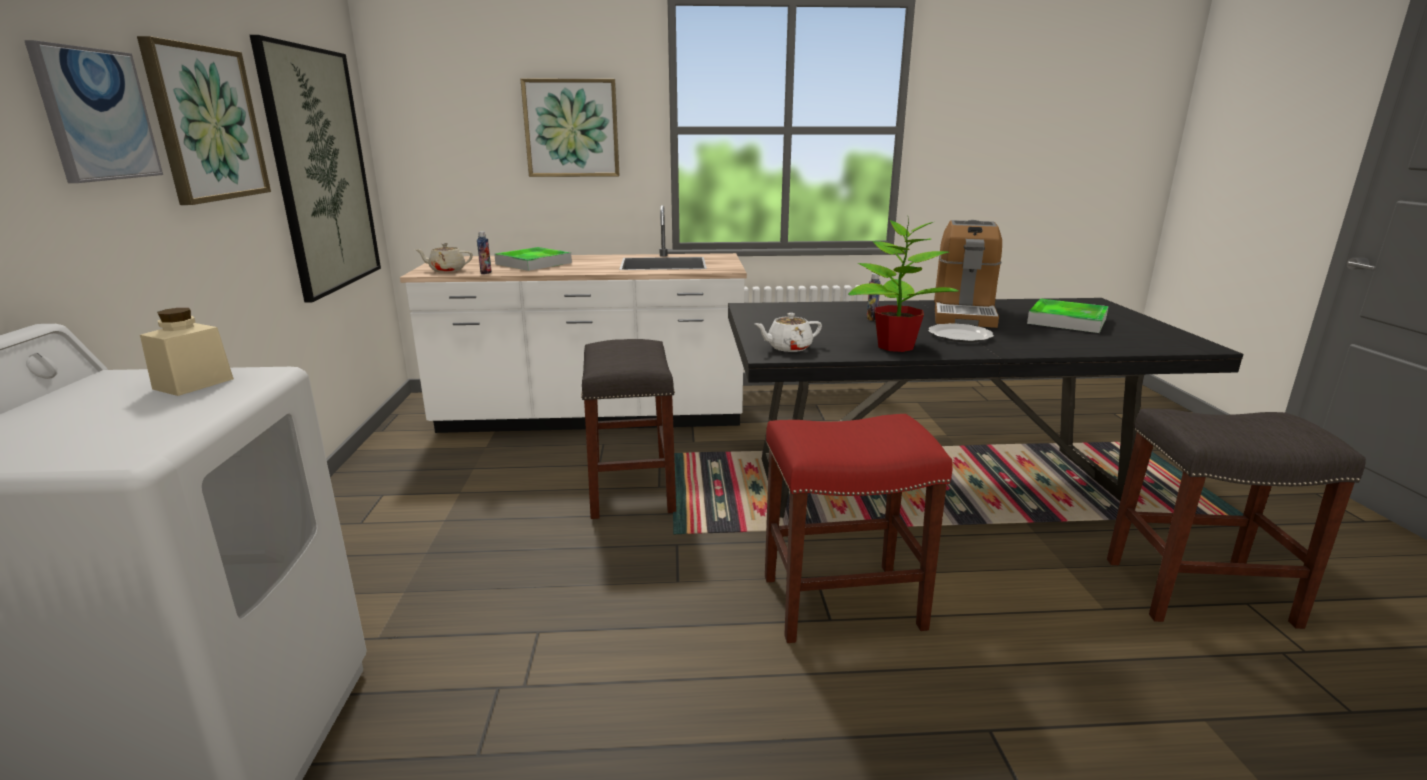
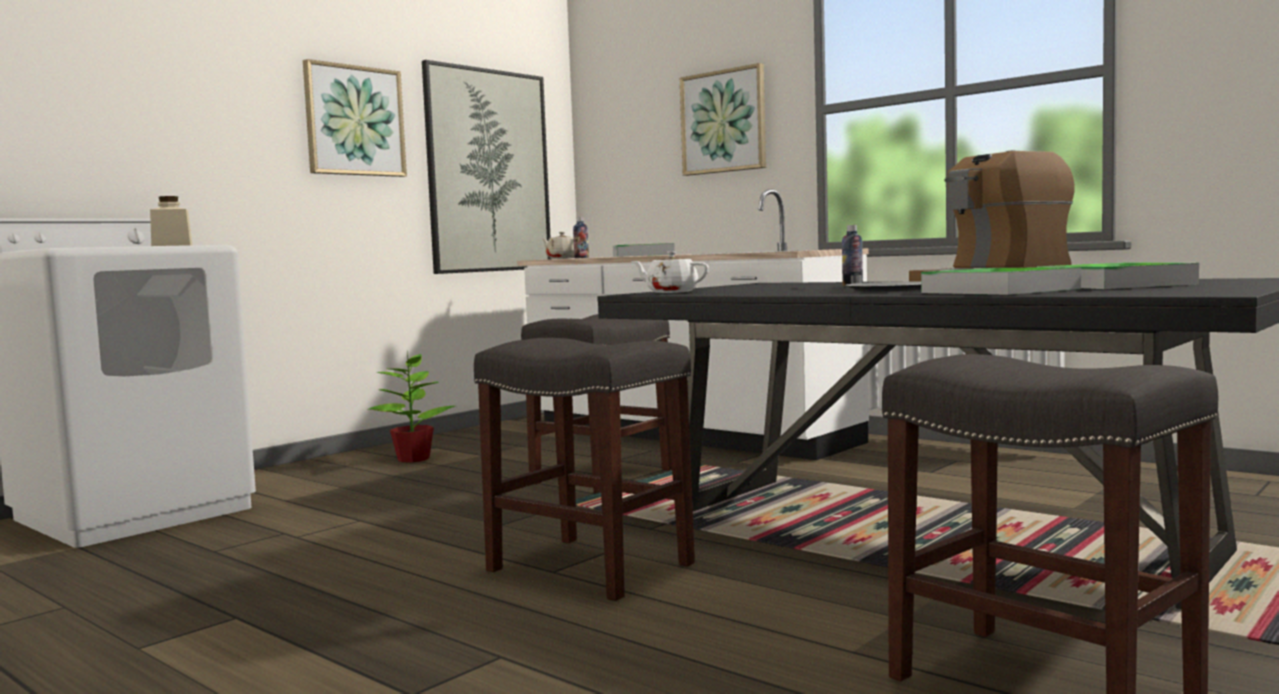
camera: 45 degrees right, 15 degrees down
(96, 115) = (252, 107): picture -> none
(840, 603) = (587, 567): red stool -> grey stool
(894, 346) = (775, 292): potted plant -> potted plant (413, 459)
(1053, 339) = (999, 291): none -> tray

